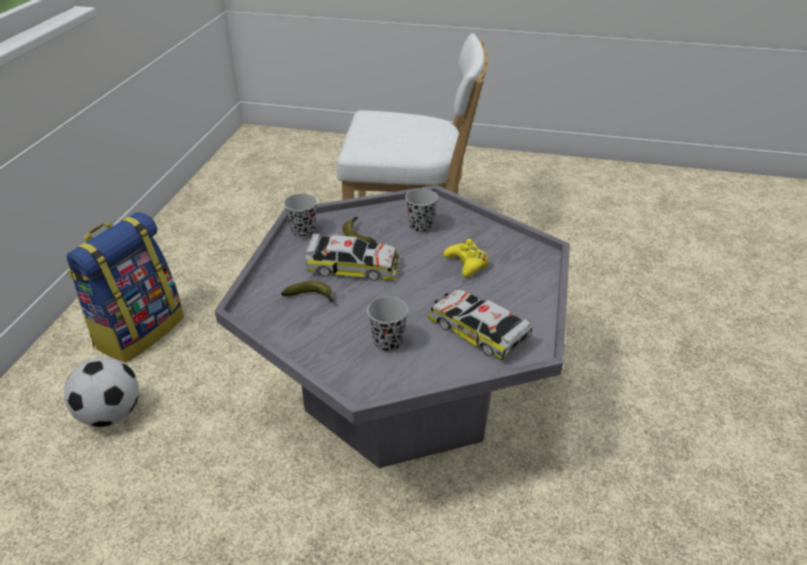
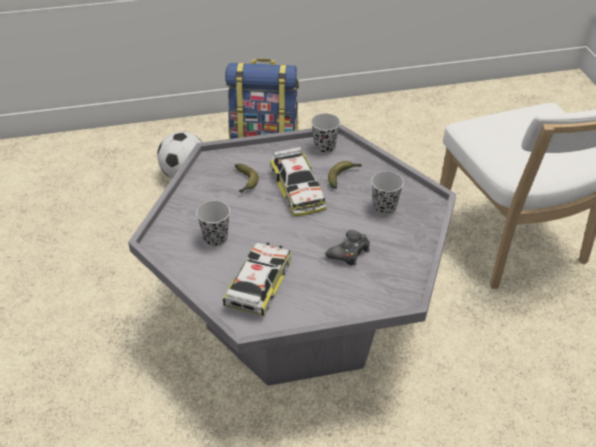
camera: 65 degrees right, 5 degrees up
(467, 264) = (349, 252): yellow game controller -> black game controller

